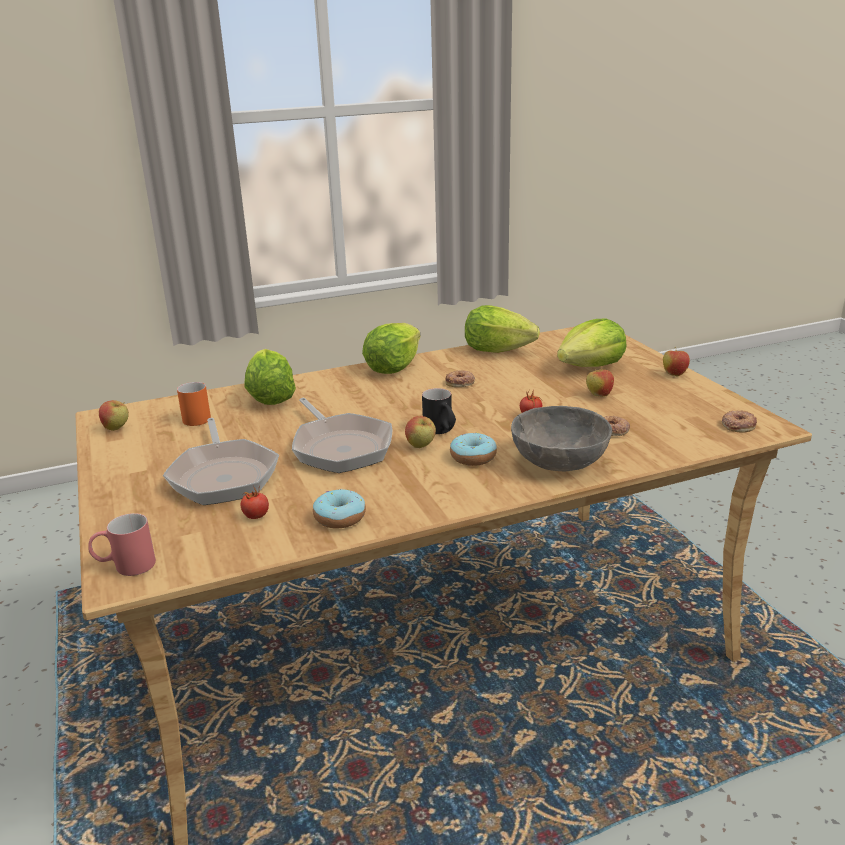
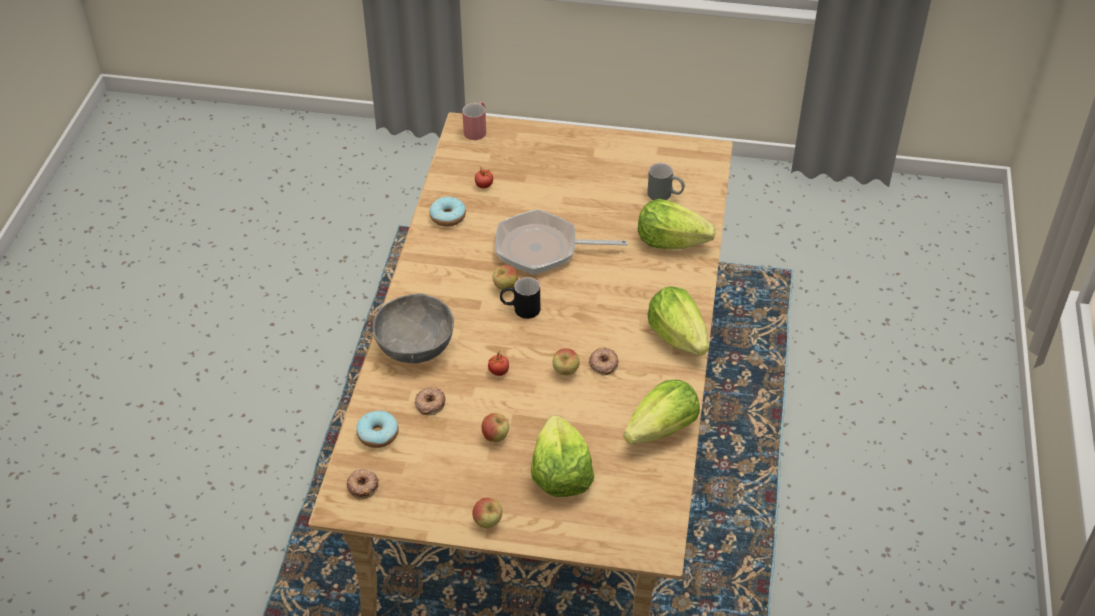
camera: 120 degrees right, 20 degrees up
(116, 428) = (677, 154): apple -> apple (565, 372)
(197, 416) = (665, 195): orange mug -> grey mug
(223, 475) = (551, 185): frying pan -> none
(473, 457) = (464, 306): donut -> donut (378, 434)

